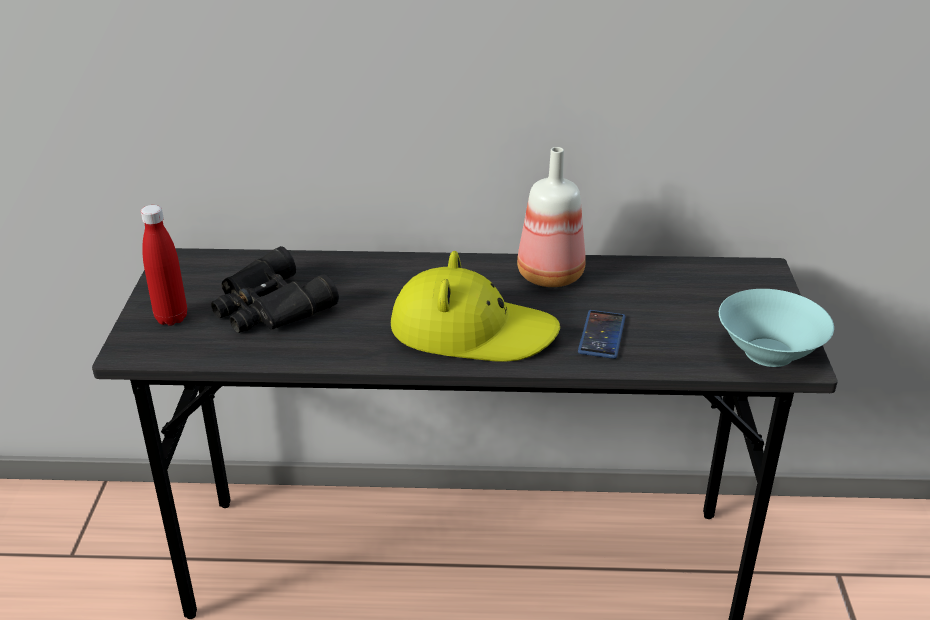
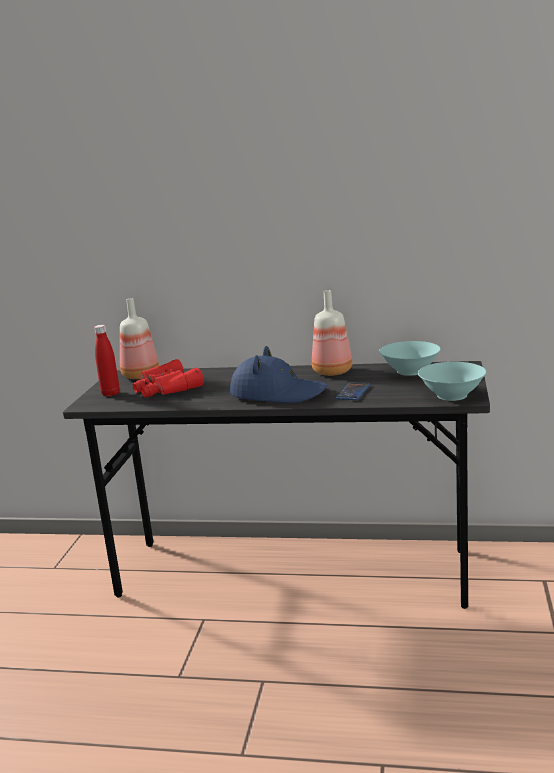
camera: 10 degrees right, 15 degrees down
(213, 267) = (139, 375): none -> bottle
(269, 307) = (165, 388): black binoculars -> red binoculars
(472, 331) = (277, 393): yellow hat -> blue hat
(680, 280) = (410, 371): none -> turquoise bowl

